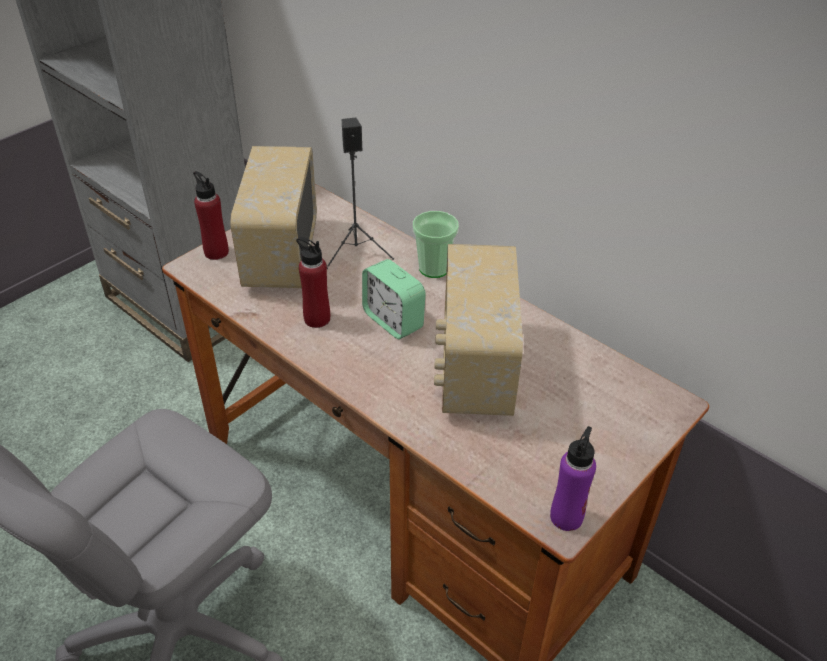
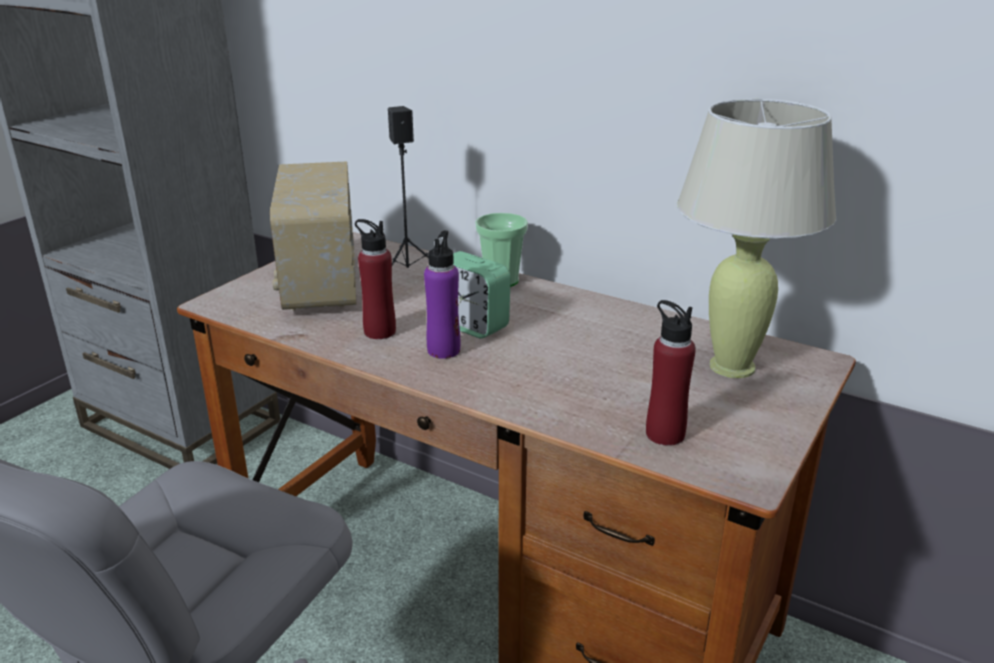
camera: 10 degrees left, 15 degrees down
(216, 252) = (242, 289): red bottle -> red bottle (665, 434)
(473, 368) = (580, 354): radio -> none
(566, 517) = (749, 471): purple bottle -> purple bottle (444, 350)
(596, 400) = (731, 366): none -> beige table lamp

